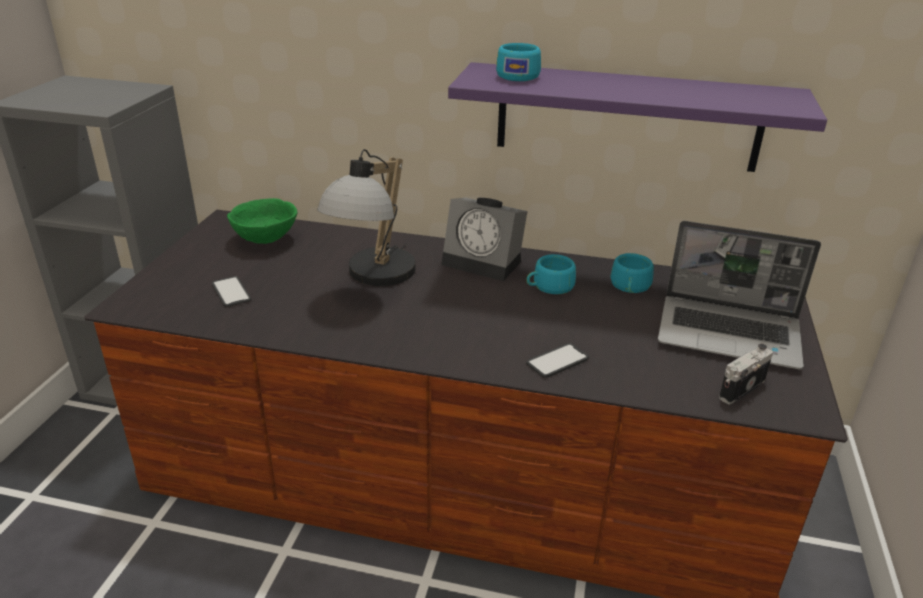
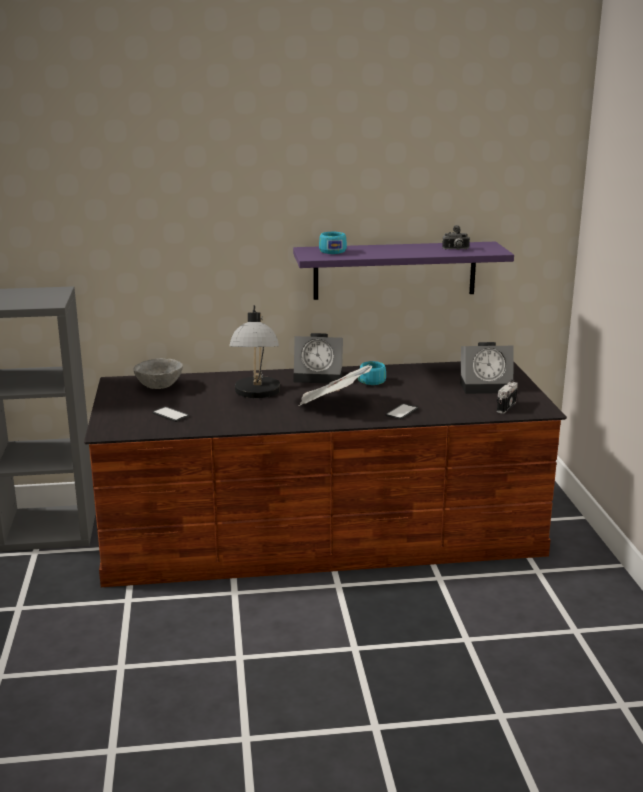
camera: 20 degrees left, 10 degrees down
(265, 239) = (159, 387): green bowl -> grey bowl
(463, 320) = (332, 404): none -> newspaper
(629, 287) = (417, 375): turquoise cup -> none
(725, 96) = (456, 249): none -> camera
(730, 333) = (487, 386): laptop -> alarm clock

